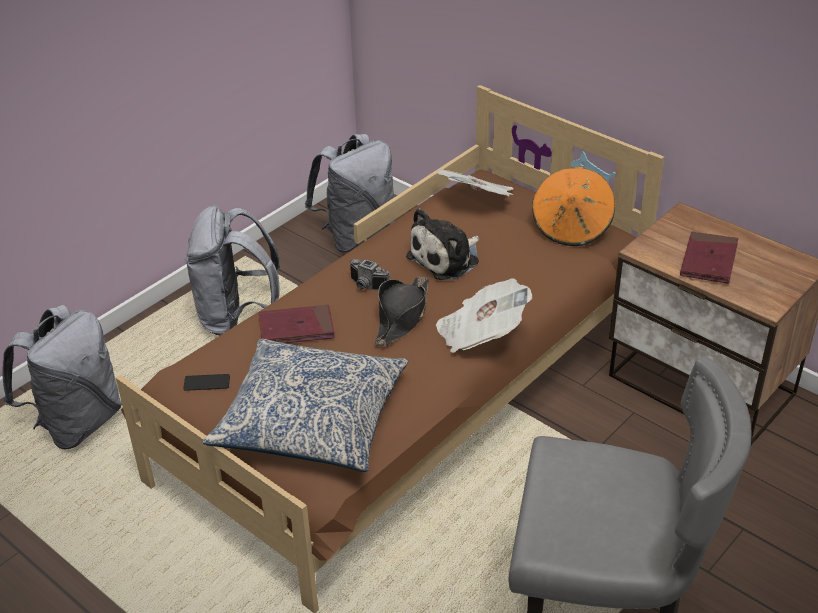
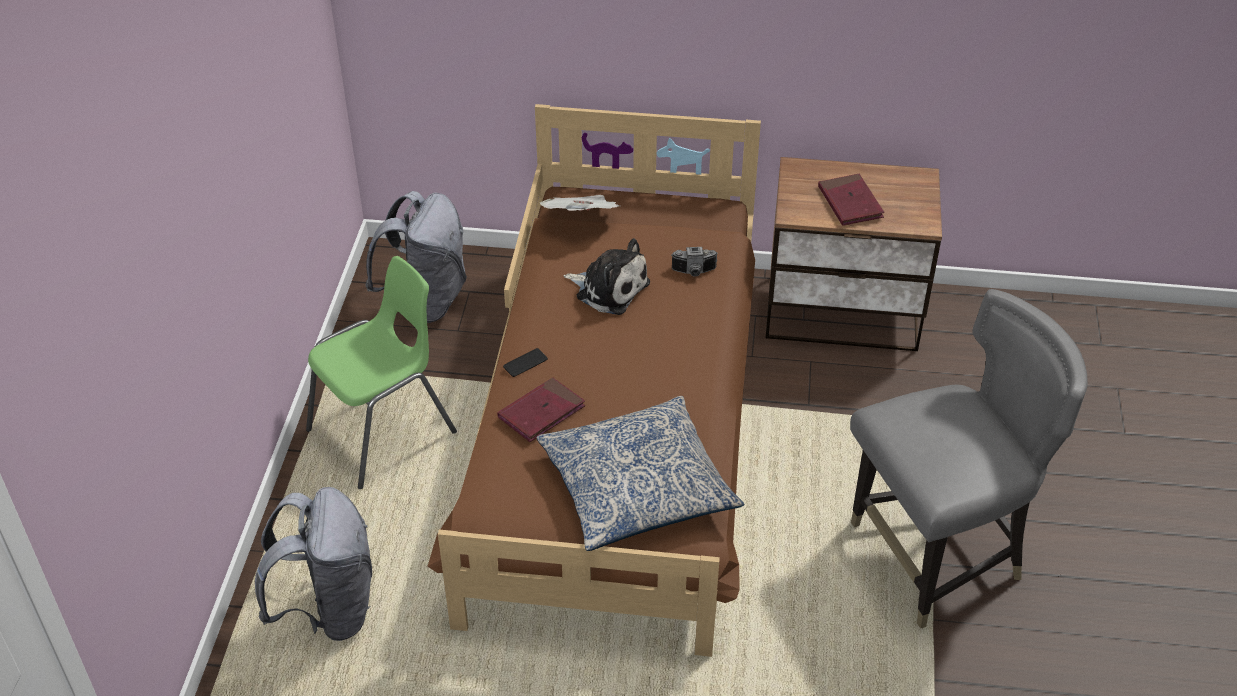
camera: 35 degrees left, 5 degrees up
(207, 383) = (512, 500): phone -> phone (525, 363)
(237, 316) = (384, 432): grey backpack -> green chair
(366, 286) = (564, 345): camera -> camera (694, 272)
(402, 317) = (623, 360): black hat -> none
(447, 259) = (609, 288): plush toy -> plush toy turned 75 degrees counterclockwise
(481, 334) = (703, 346): newspaper -> none
(572, 227) = (687, 214): orange hat -> none

